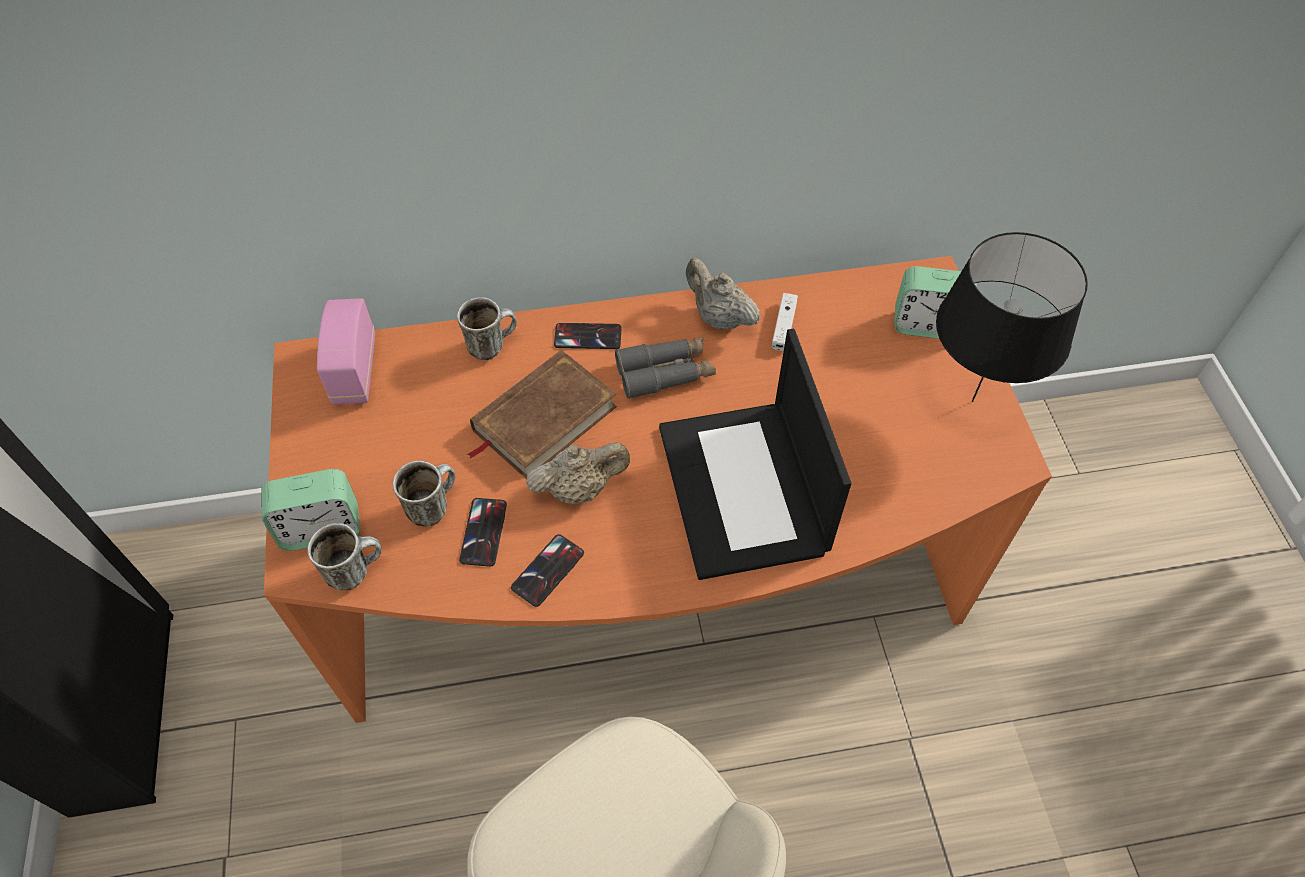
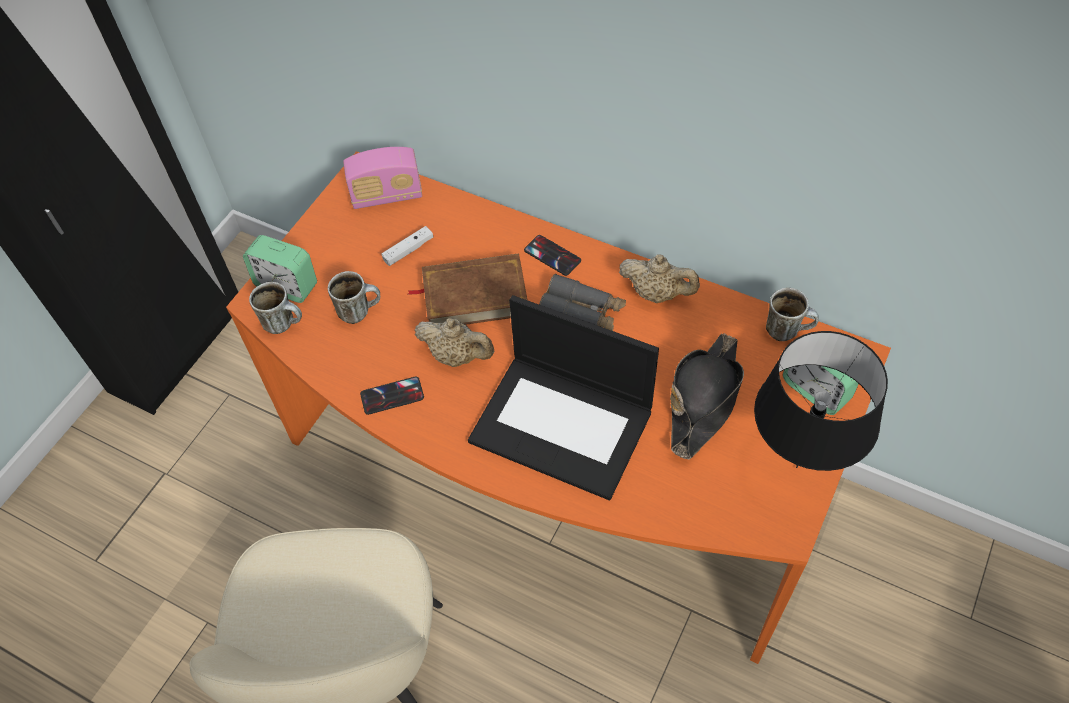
camera: 40 degrees right, 0 degrees up
(354, 370) = (387, 196): radio -> radio turned 135 degrees counterclockwise
(483, 532) = (375, 347): phone -> none
(491, 345) = (484, 226): mug -> mug (787, 330)
(719, 317) = (657, 293): beige teapot -> beige teapot turned 120 degrees clockwise
(744, 490) = (564, 425): laptop -> laptop turned 90 degrees counterclockwise
(783, 326) = (699, 327): white game controller -> white game controller (408, 250)
(846, 389) = (704, 399): none -> black hat

